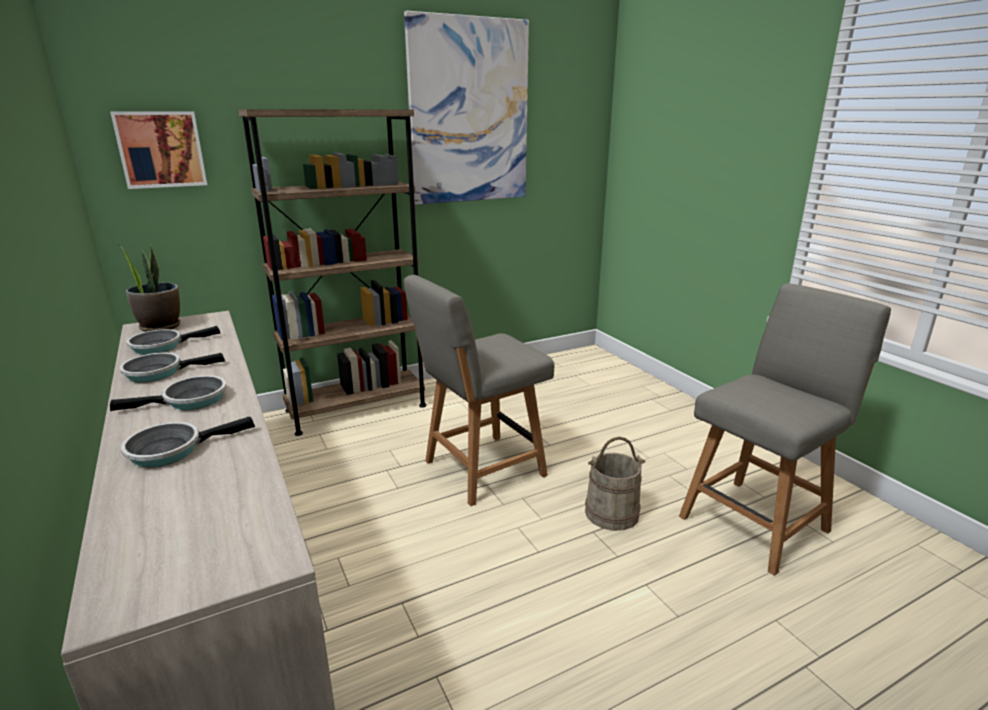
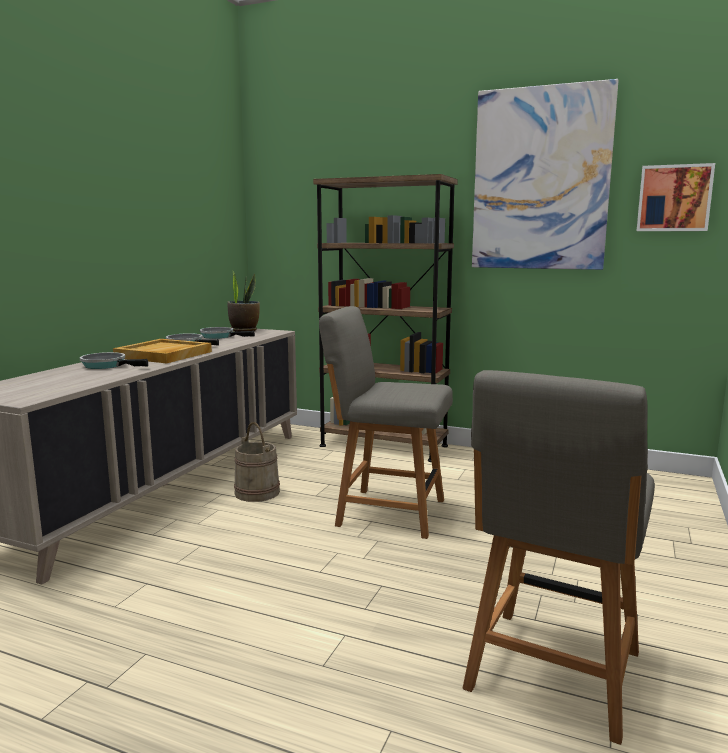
camera: 50 degrees right, 10 degrees down
(161, 149) = (290, 212): picture -> picture (674, 198)
(190, 400) = (163, 355): frying pan -> beige tray
(611, 513) = (423, 585): beige bucket -> beige bucket (257, 492)
(756, 521) = (552, 674): grey chair -> grey chair turned 105 degrees clockwise

